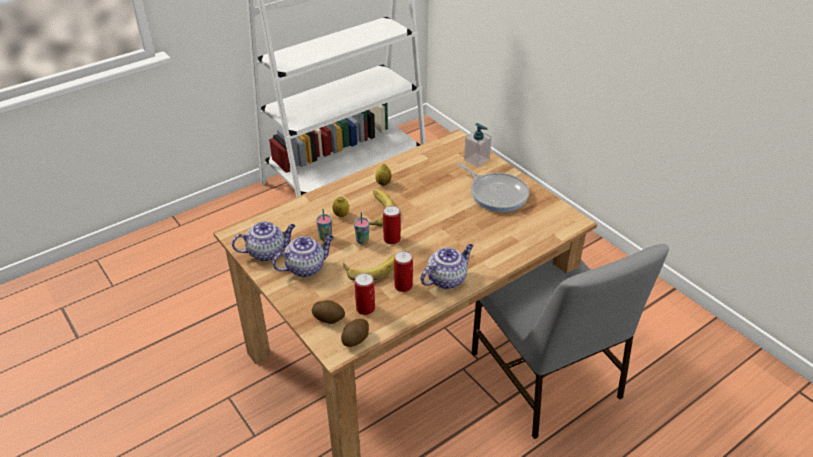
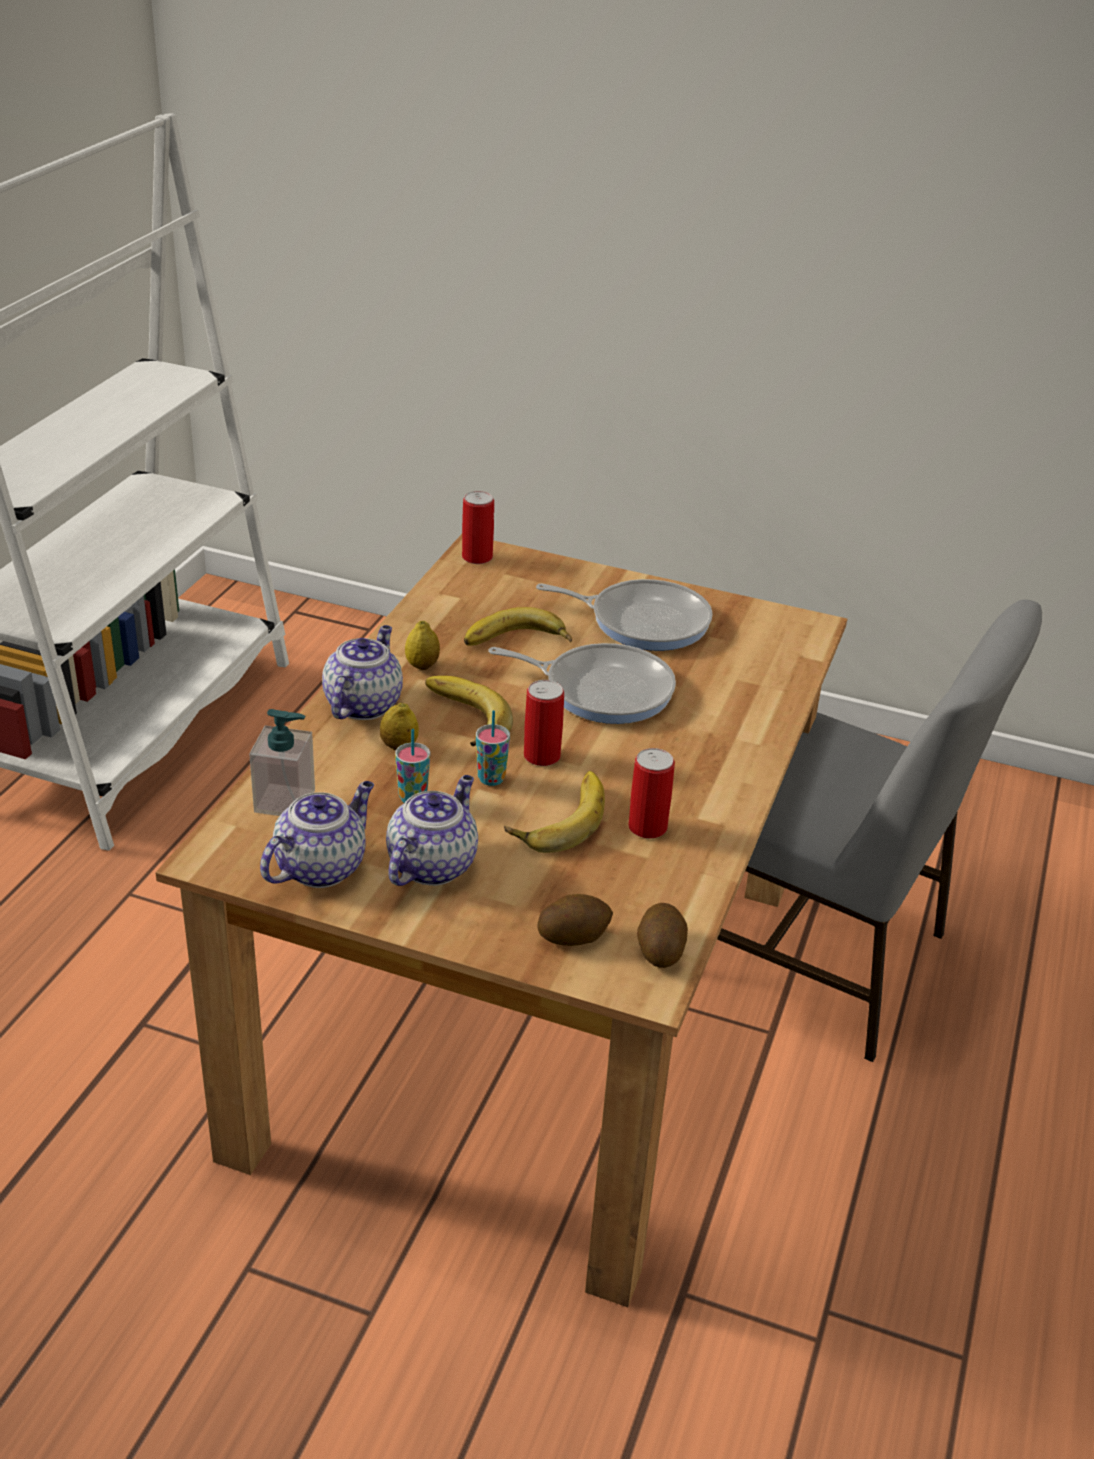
camera: 35 degrees left, 5 degrees down
(365, 308) = (622, 891): can -> can (477, 557)
(431, 186) = (517, 642): none -> banana
(446, 219) = (602, 689): none -> frying pan
(446, 279) = (708, 787): teapot -> teapot (363, 704)
(476, 160) = (551, 576): soap dispenser -> soap dispenser (285, 801)

